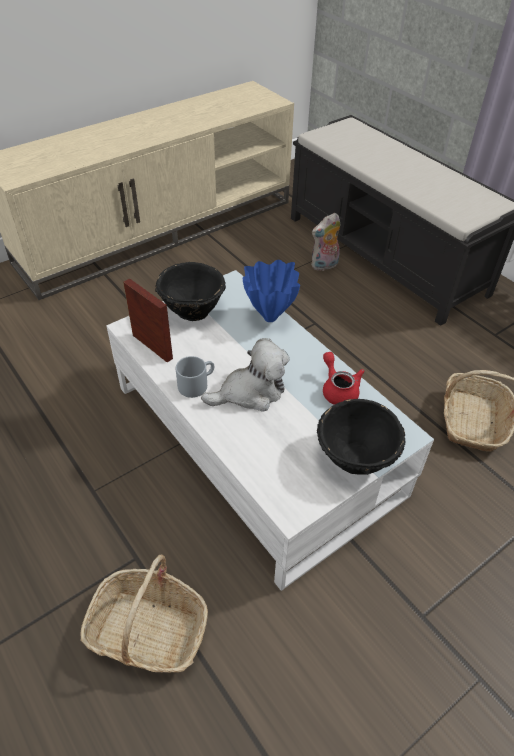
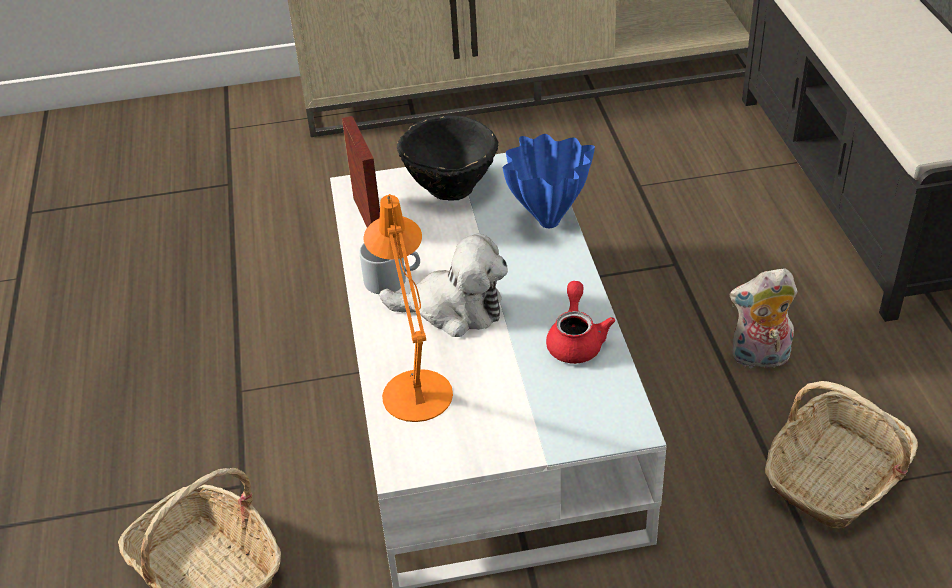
camera: 30 degrees right, 5 degrees down
(262, 454) = (415, 387): none -> orange table lamp
(324, 266) = (749, 184): plush toy -> plush toy (759, 358)
(355, 459) = (533, 433): black bowl -> none

